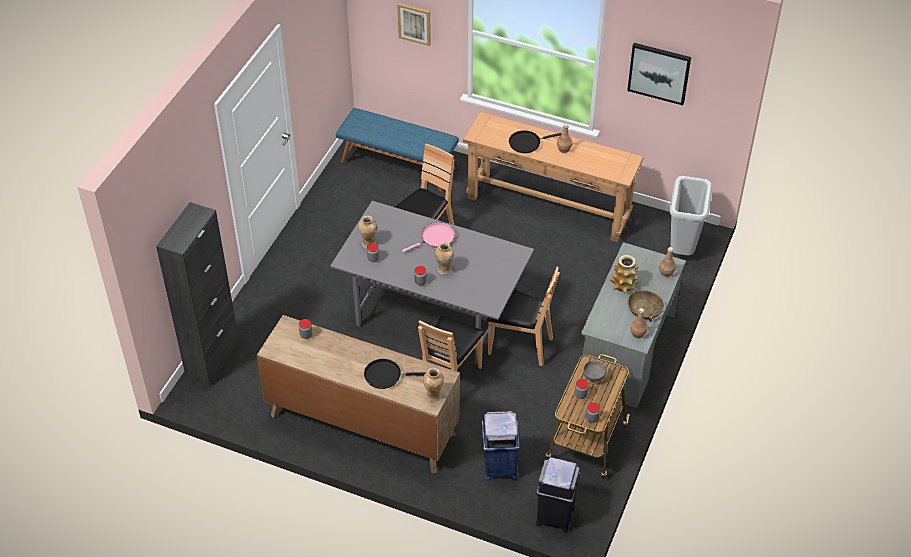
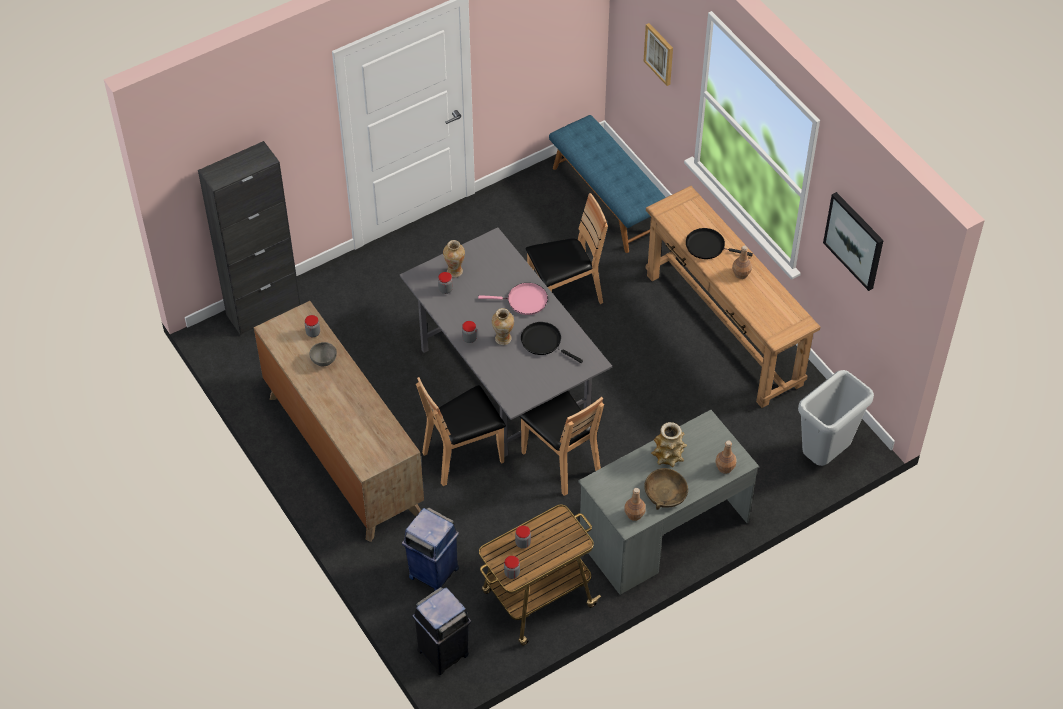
camera: 35 degrees right, 5 degrees up
(385, 375) = (349, 415): black frying pan -> black frying pan (544, 342)
(434, 396) = (375, 461): vase -> none
(594, 377) = (553, 533): grey bowl -> grey bowl (324, 361)

